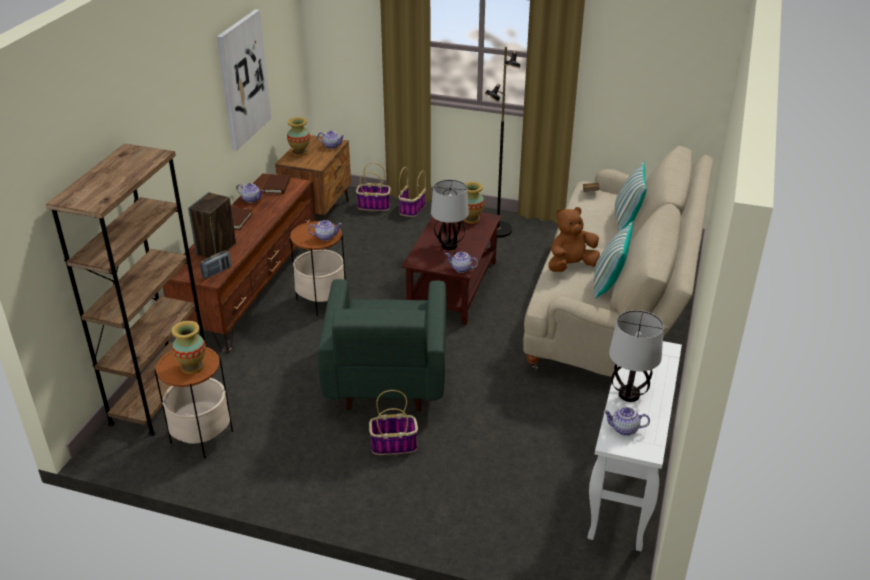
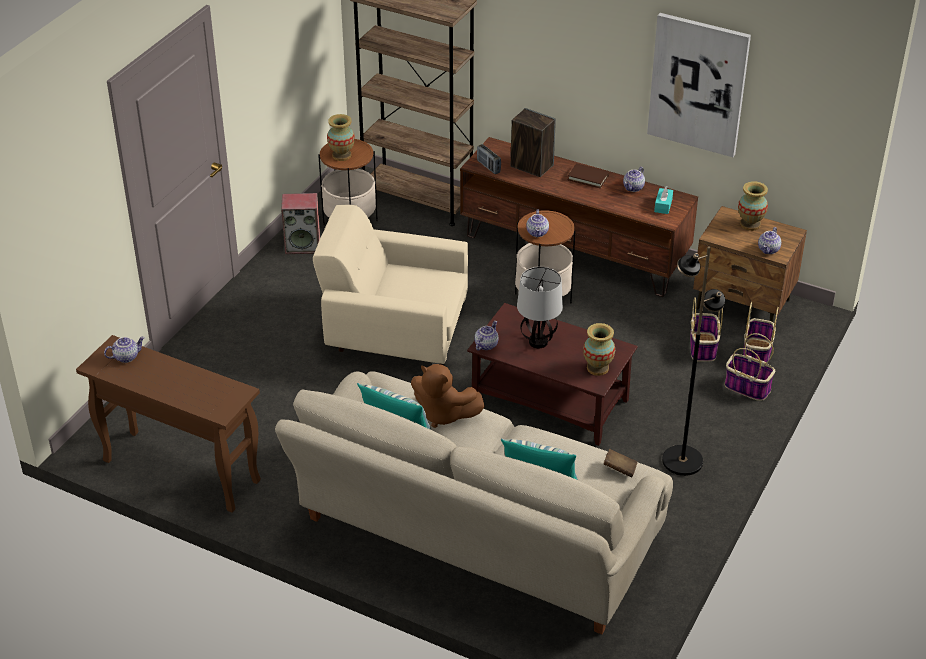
camera: 100 degrees right, 5 degrees up
(245, 467) = (303, 245): none -> speaker
(277, 186) = (663, 205): brown book -> turquoise tissue box
(386, 379) = (394, 333): green armchair -> beige armchair
(394, 445) = (298, 330): basket -> basket (703, 348)
(571, 266) = (443, 414): brown plush toy -> brown plush toy turned 135 degrees clockwise
(624, 429) = (126, 357): teapot -> teapot turned 45 degrees clockwise
(626, 488) = (180, 471): white console table -> brown console table
(628, 394) = (169, 370): table lamp -> none

